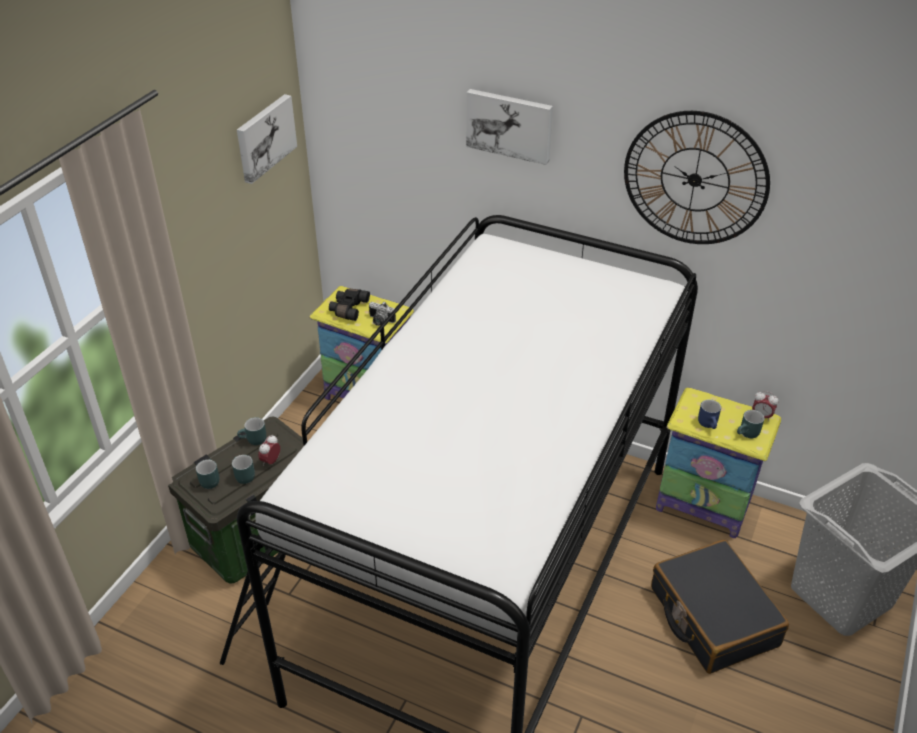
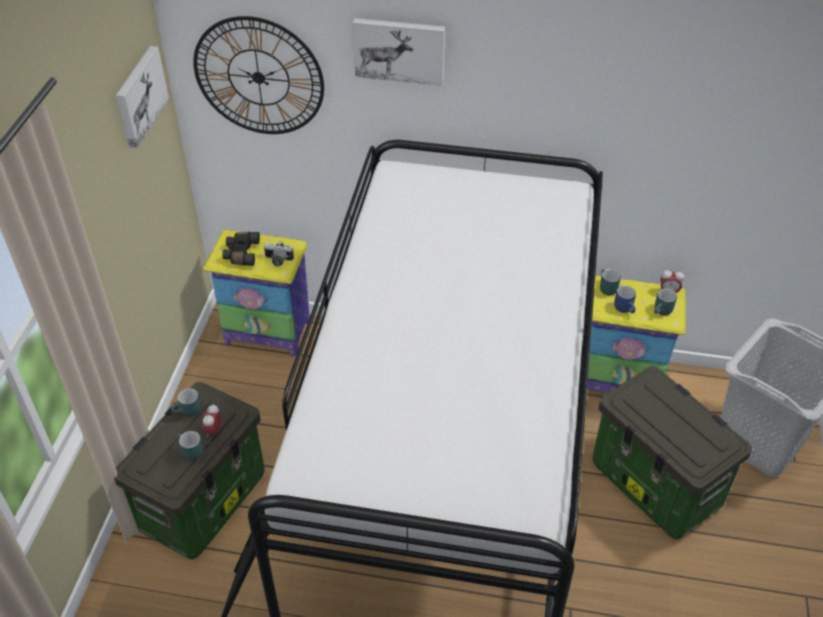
camera: 15 degrees left, 5 degrees up
(208, 480) = (156, 464): turquoise mug -> turquoise mug (605, 288)
(695, 179) = (594, 82): wall clock -> wall clock (258, 77)
(712, 616) = (657, 485): black suitcase -> storage box

